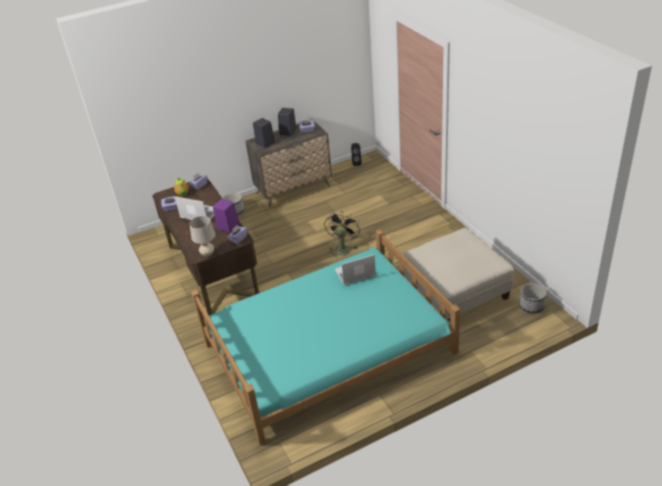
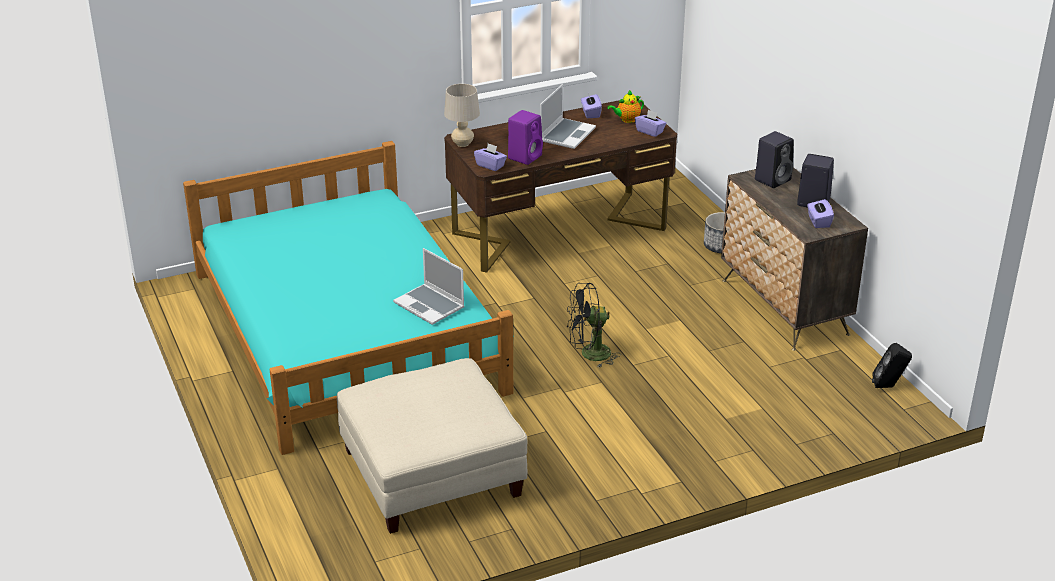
camera: 90 degrees right, 5 degrees down
(342, 248) = (589, 355): black fan -> black fan turned 150 degrees clockwise
(355, 274) = (430, 305): laptop -> laptop turned 150 degrees clockwise
(531, 306) = (359, 560): planter -> none

